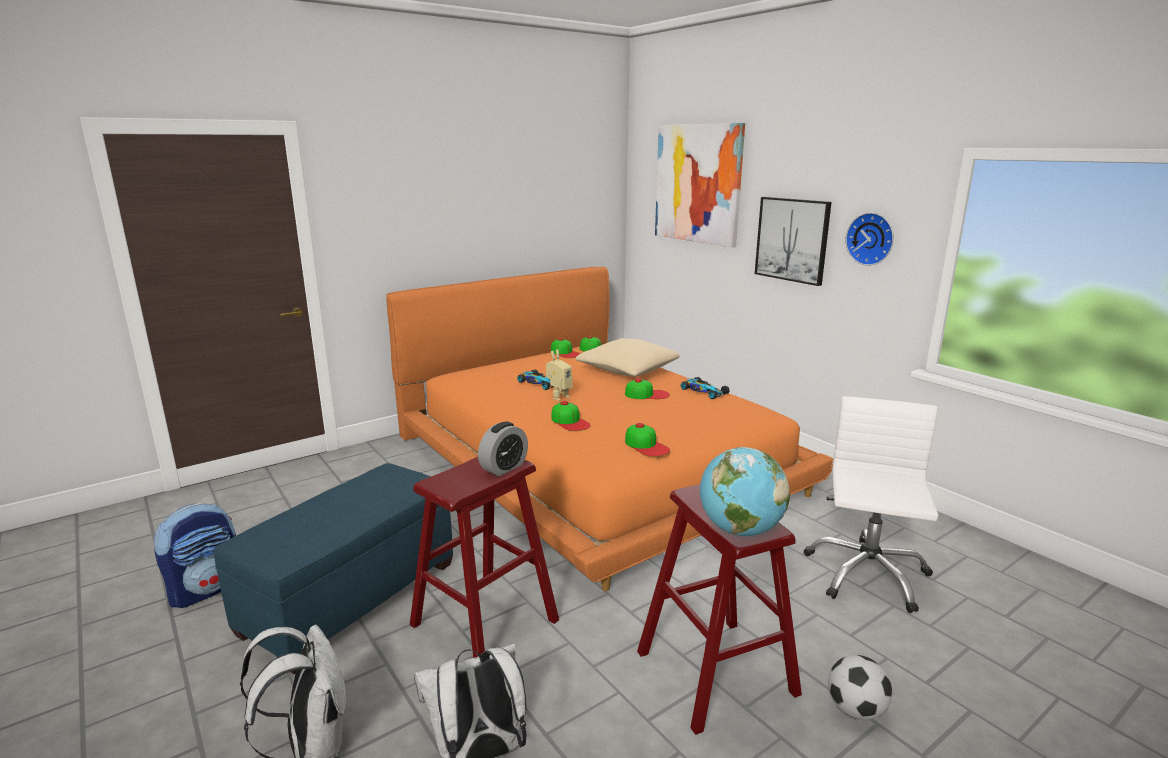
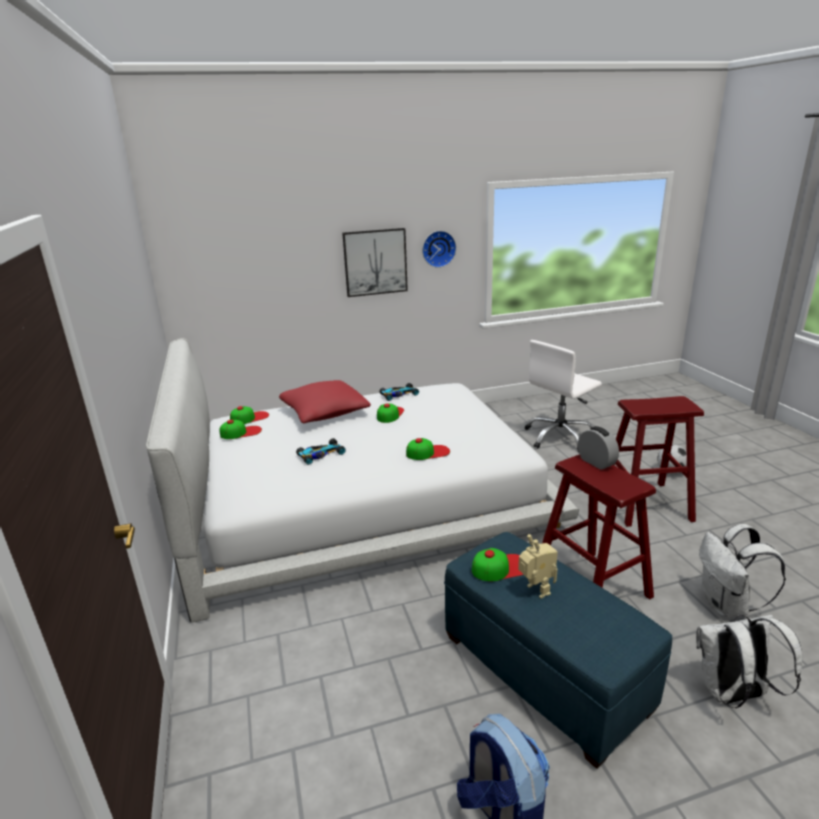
camera: 70 degrees left, 5 degrees up
(558, 397) = (366, 450): toy robot -> toy robot (535, 591)
(593, 461) = (361, 497): orange bed -> white bed
(627, 370) = (324, 413): beige pillow -> red pillow
(646, 445) = (490, 431): cap -> cap (500, 567)
(697, 184) = (261, 231): picture -> none
(739, 530) = (683, 406): globe -> none
(866, 574) = (560, 437): white office chair -> white office chair turned 75 degrees counterclockwise

